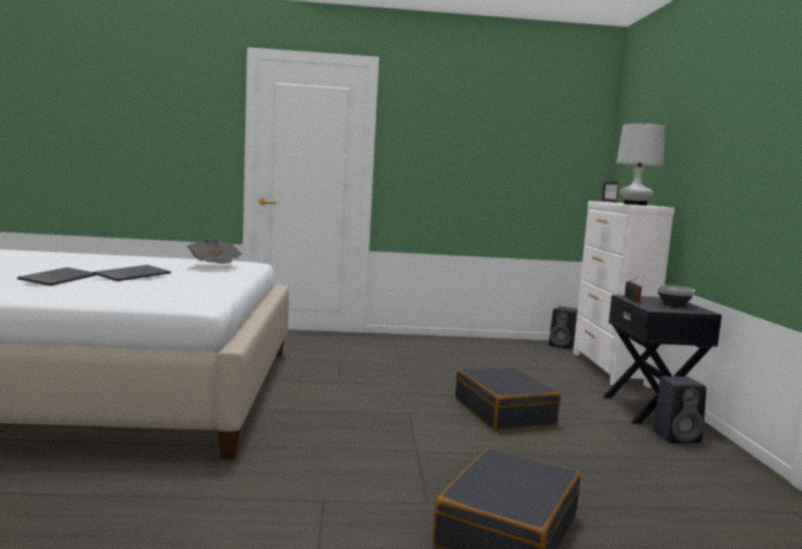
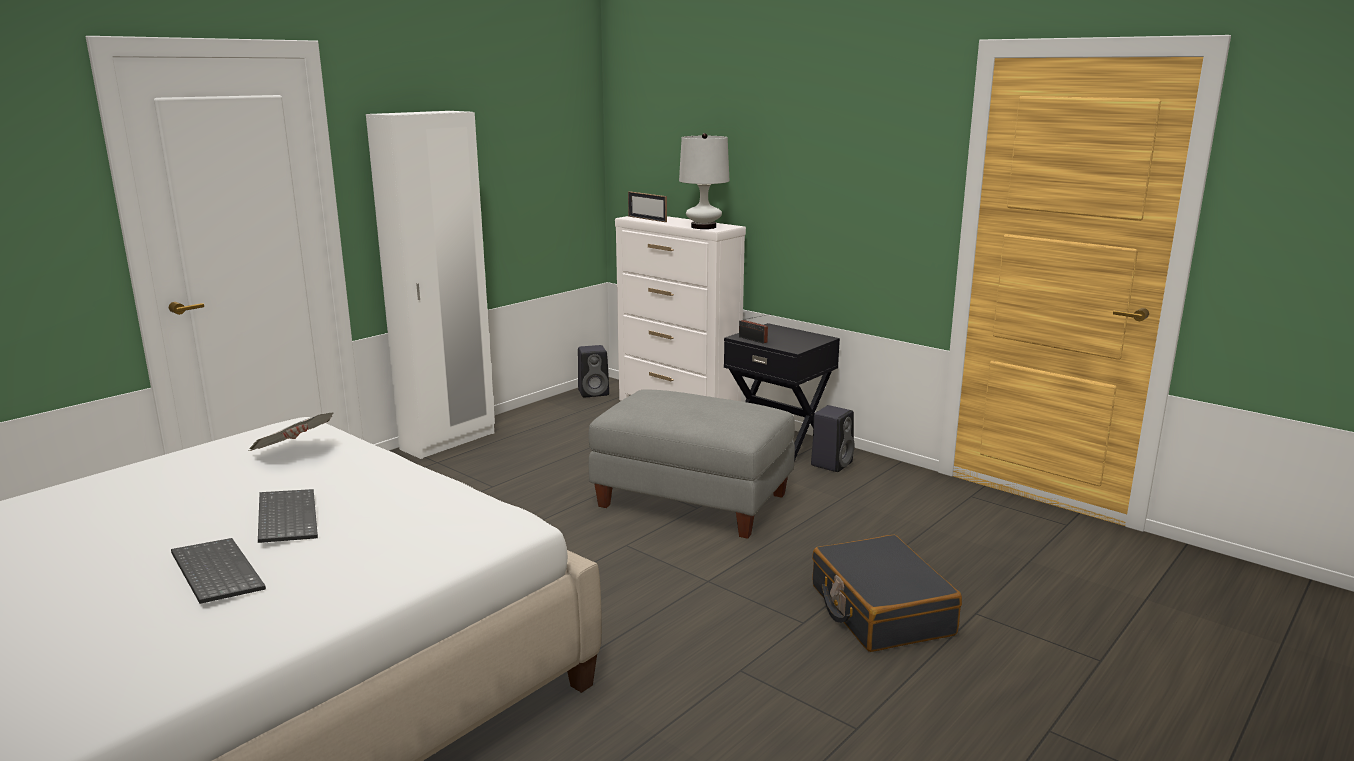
camera: 45 degrees left, 10 degrees up
(421, 339) = (448, 441): none -> white wardrobe
(504, 411) = (691, 500): black suitcase -> grey ottoman
(673, 304) = (789, 336): bowl -> none

